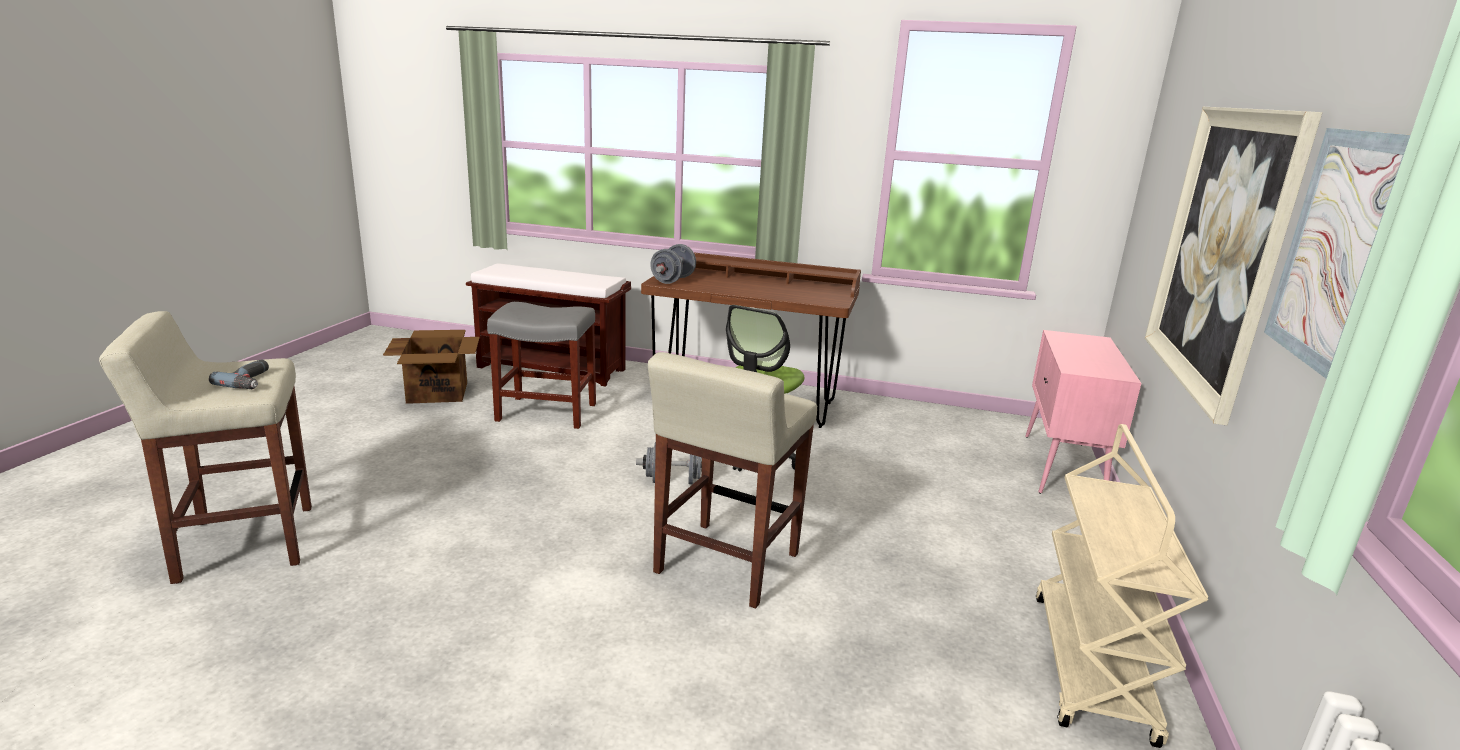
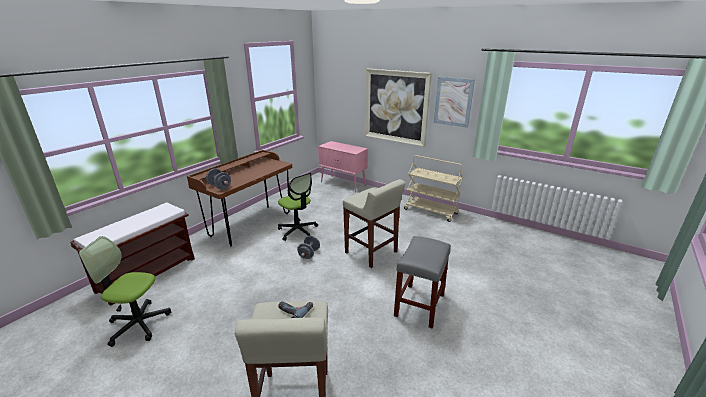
camera: 70 degrees left, 5 degrees up
(438, 392) = (138, 324): cardboard box -> office chair
(545, 412) = (211, 282): grey stool -> grey stool (419, 306)

